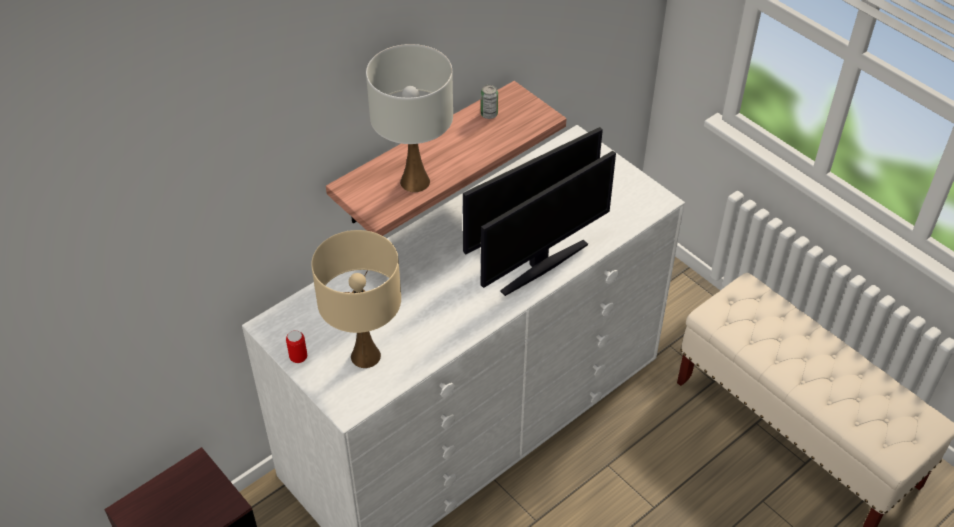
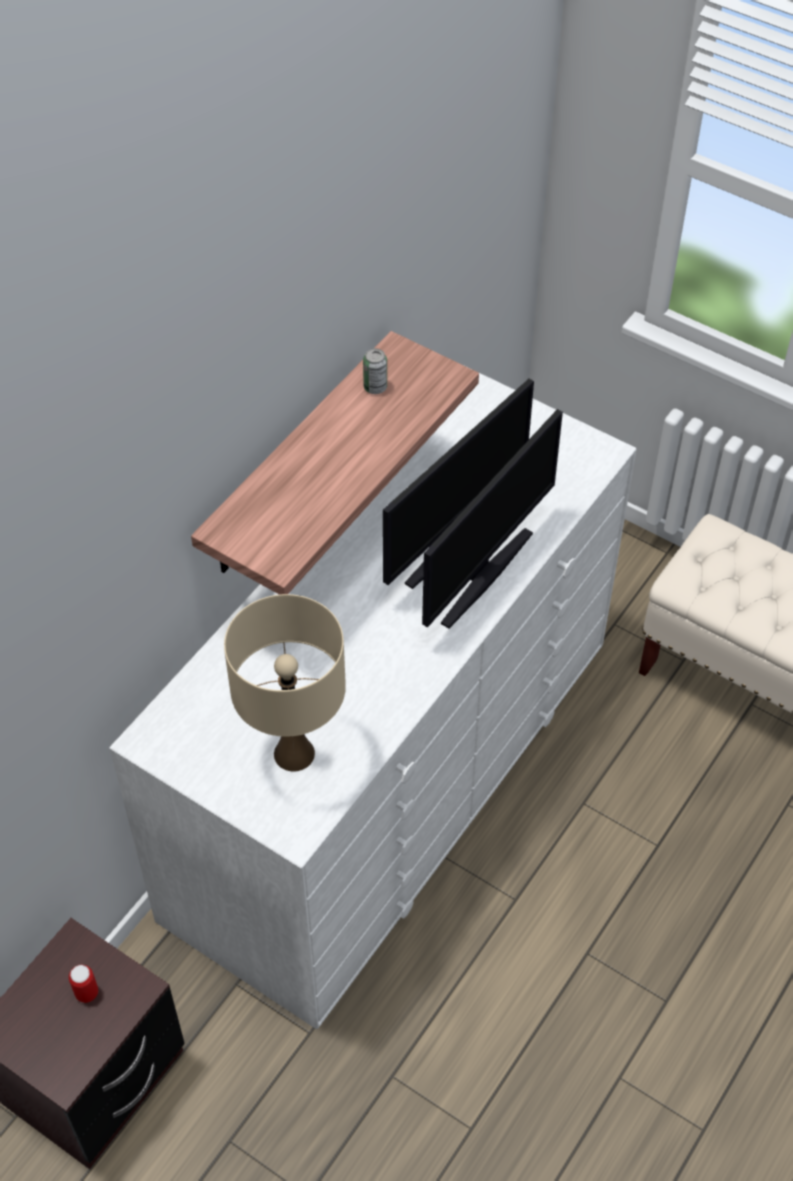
camera: 15 degrees left, 5 degrees up
(298, 357) = (204, 776): can -> can (87, 993)
(415, 181) = (312, 505): white table lamp -> none

